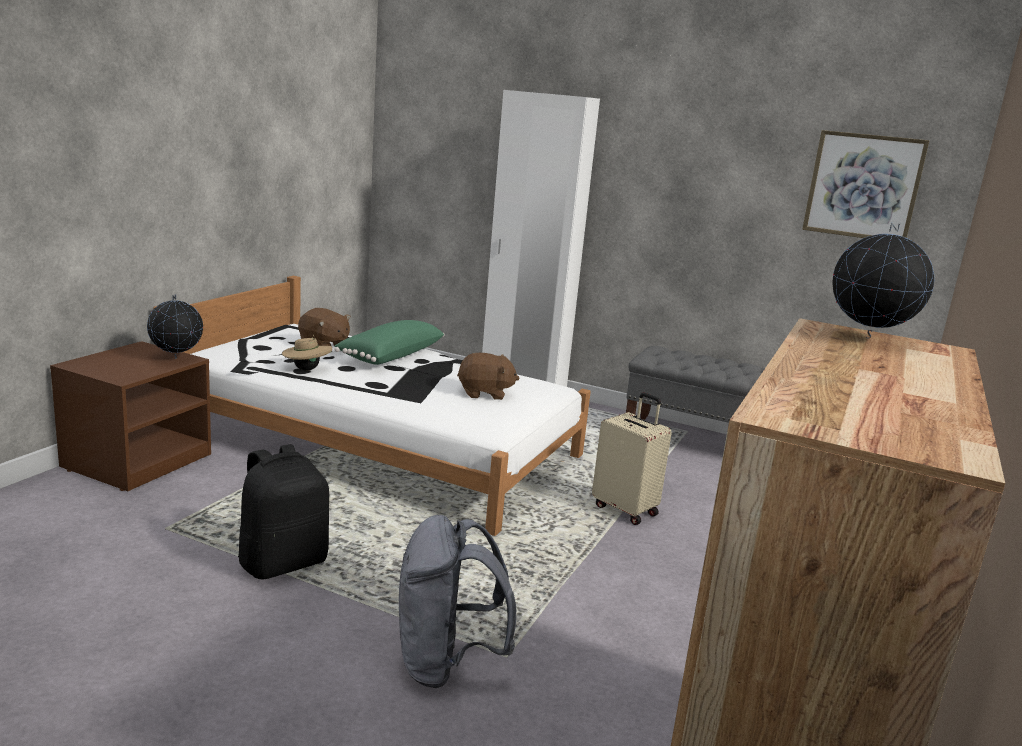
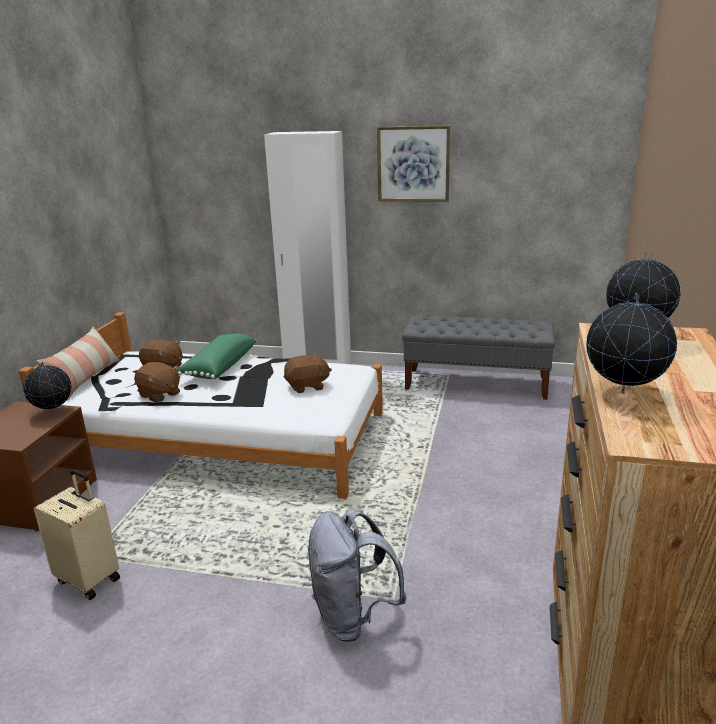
camera: 10 degrees left, 5 degrees up
(233, 340) = (86, 379): none -> pillow
(283, 562) = (196, 563): black backpack -> none
(306, 369) = (159, 395): beige hat -> brown plush toy
(626, 509) = (431, 452): beige suitcase -> beige suitcase (89, 579)
(802, 377) = (623, 392): none -> globe
(863, 186) = (553, 174): picture -> picture (413, 164)

